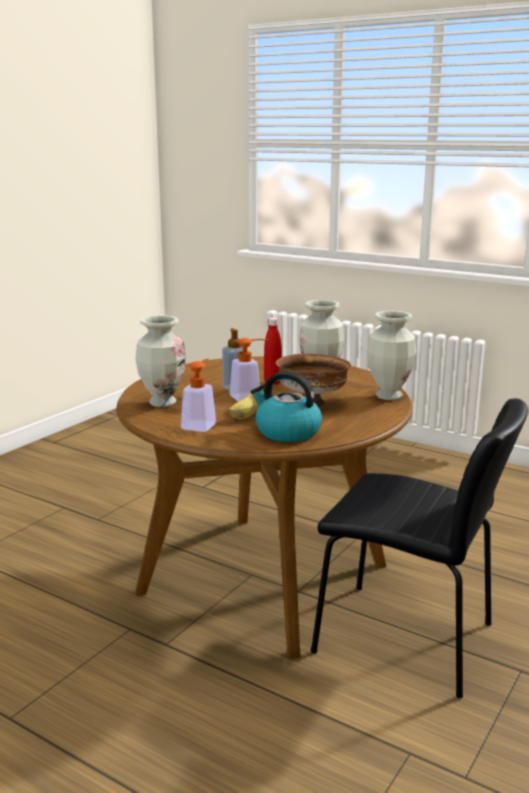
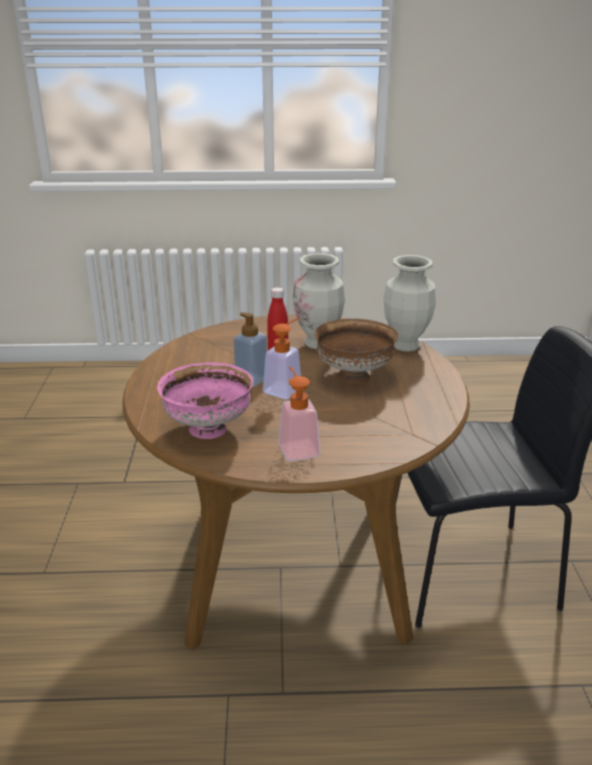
camera: 35 degrees left, 10 degrees up
(162, 403) = (207, 429): vase -> pink bowl
(245, 417) = (322, 419): banana -> none
(286, 432) = (391, 425): kettle -> none

